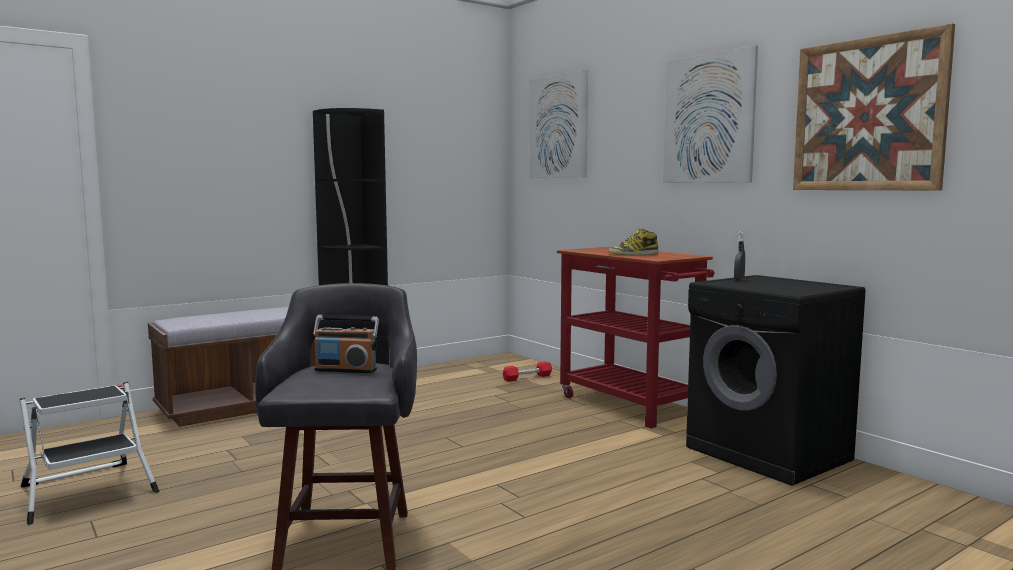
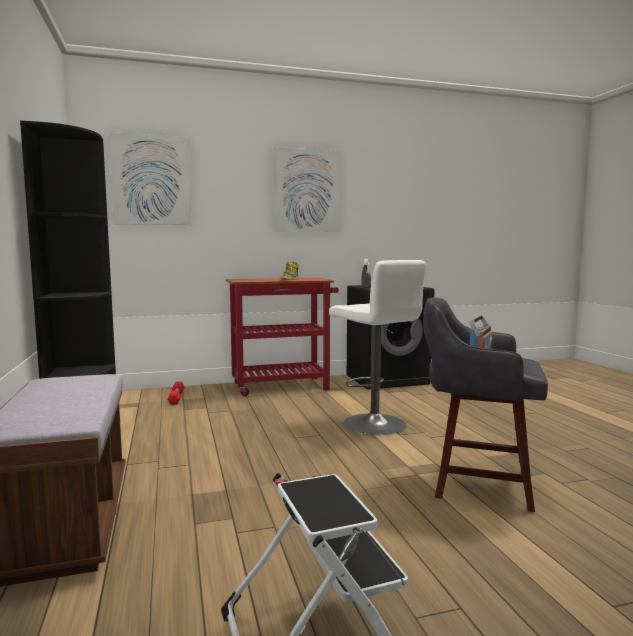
camera: 70 degrees left, 0 degrees up
(524, 467) = (374, 424): none -> white stool
(867, 115) = (401, 199): picture -> none

